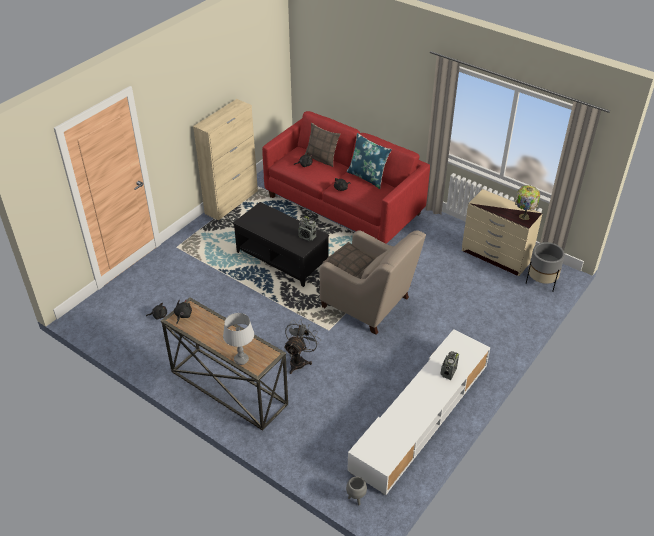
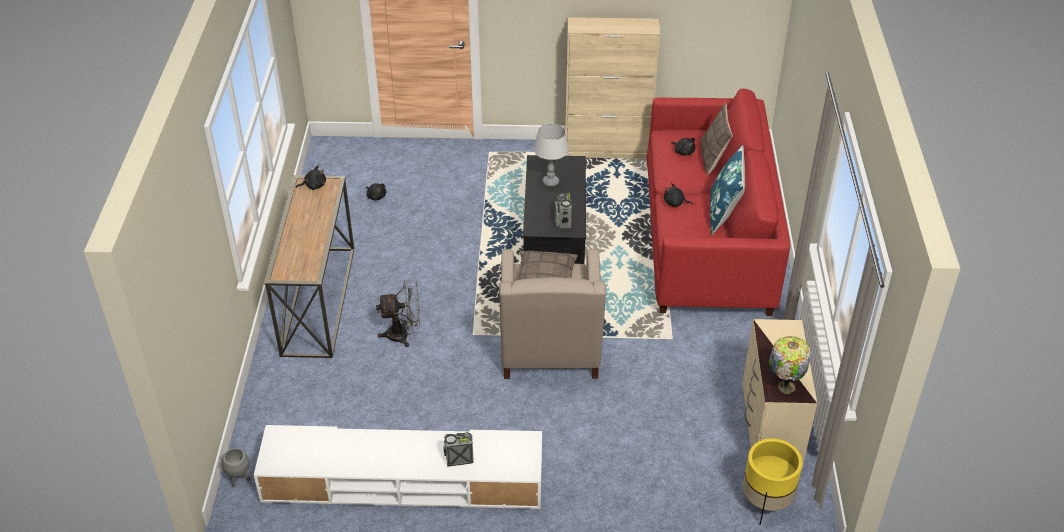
camera: 55 degrees right, 0 degrees up
(241, 359) = (283, 257): grey table lamp -> grey table lamp (550, 182)
(541, 282) = (766, 503): grey planter -> yellow planter

